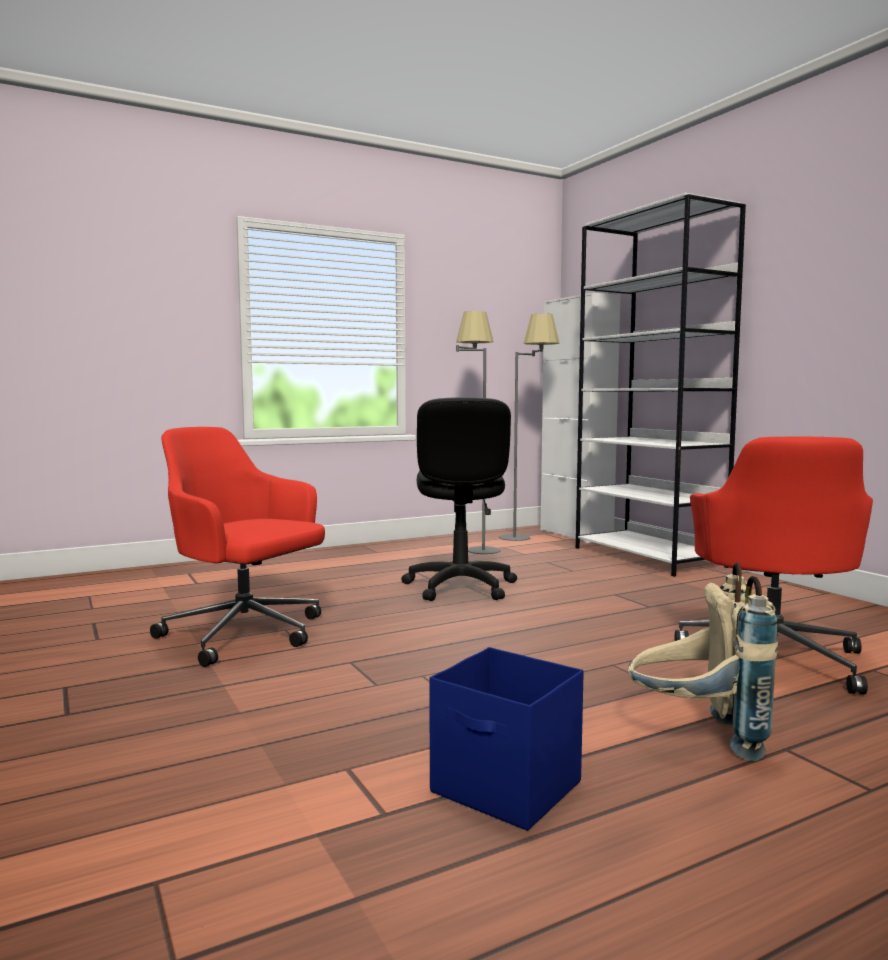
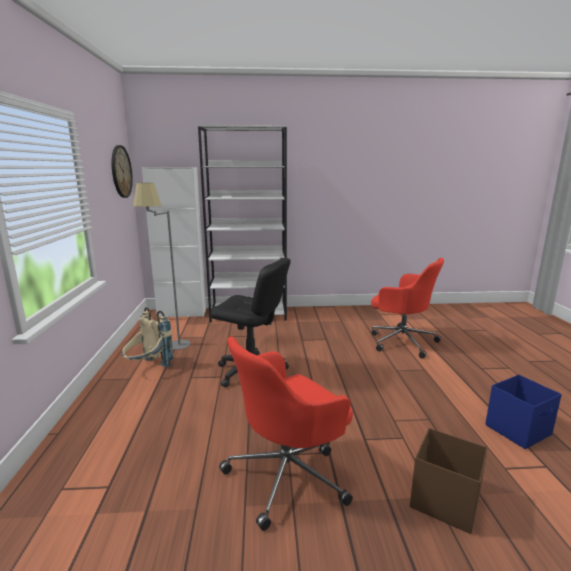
camera: 65 degrees left, 10 degrees up
(233, 719) = (443, 500): none -> brown storage box
(519, 309) = (121, 172): none -> wall clock
(528, 539) = (172, 326): grey floor lamp -> none
(696, 737) = (471, 379): beige backpack -> beige backpack (148, 368)

